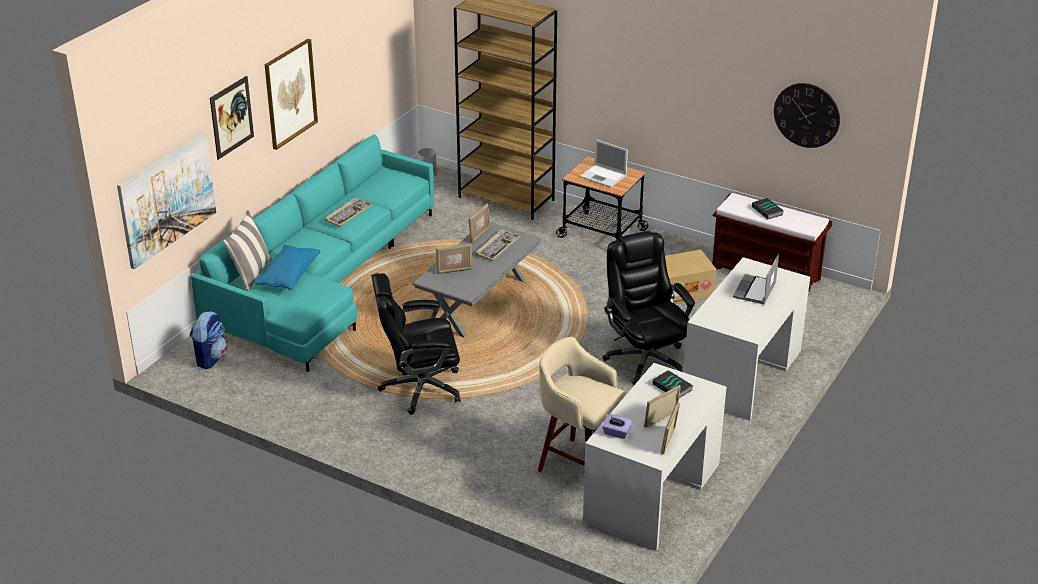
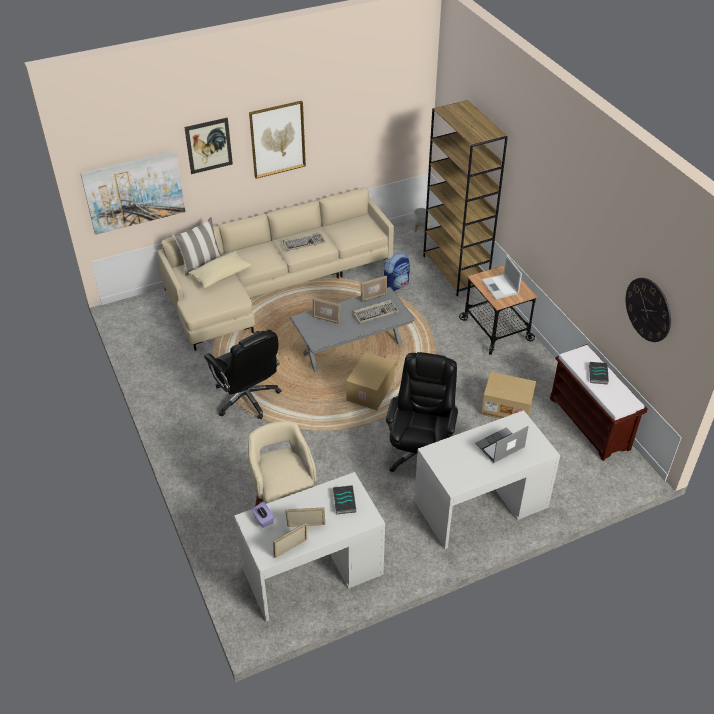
camera: 35 degrees right, 10 degrees up
(210, 358) = (151, 312): backpack -> backpack (396, 285)
(289, 276) = (221, 275): blue pillow -> beige pillow
(322, 281) = (271, 284): turquoise sofa -> beige sofa
(419, 388) = (247, 398): black office chair -> black office chair turned 150 degrees counterclockwise
(540, 330) = (371, 391): none -> cardboard box

